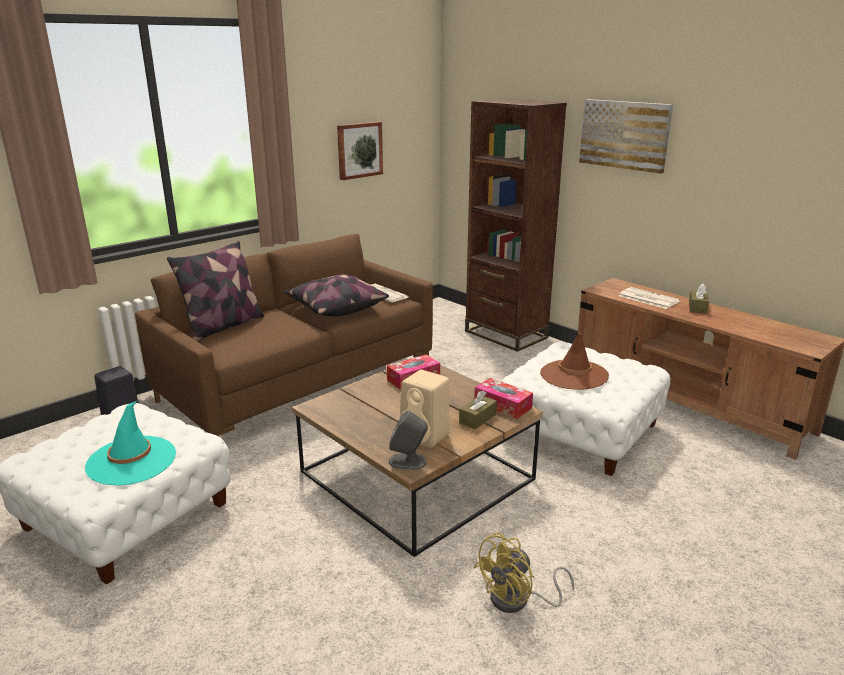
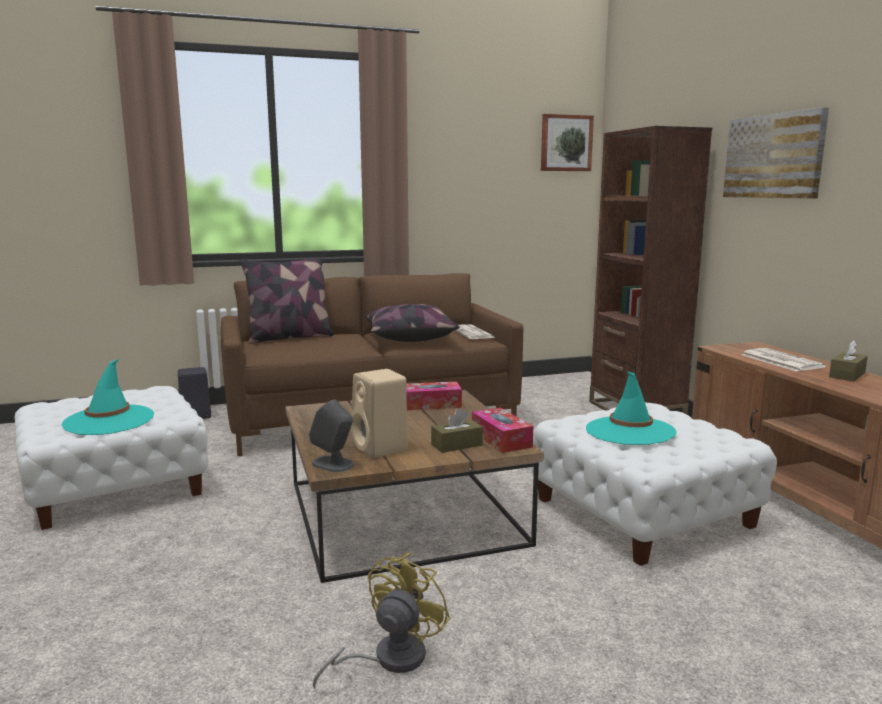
camera: 25 degrees right, 10 degrees down
(359, 150) = (492, 193): picture -> picture (566, 143)
(518, 601) = (388, 659): yellow fan -> yellow fan turned 135 degrees clockwise
(574, 375) = (629, 431): brown hat -> turquoise hat

